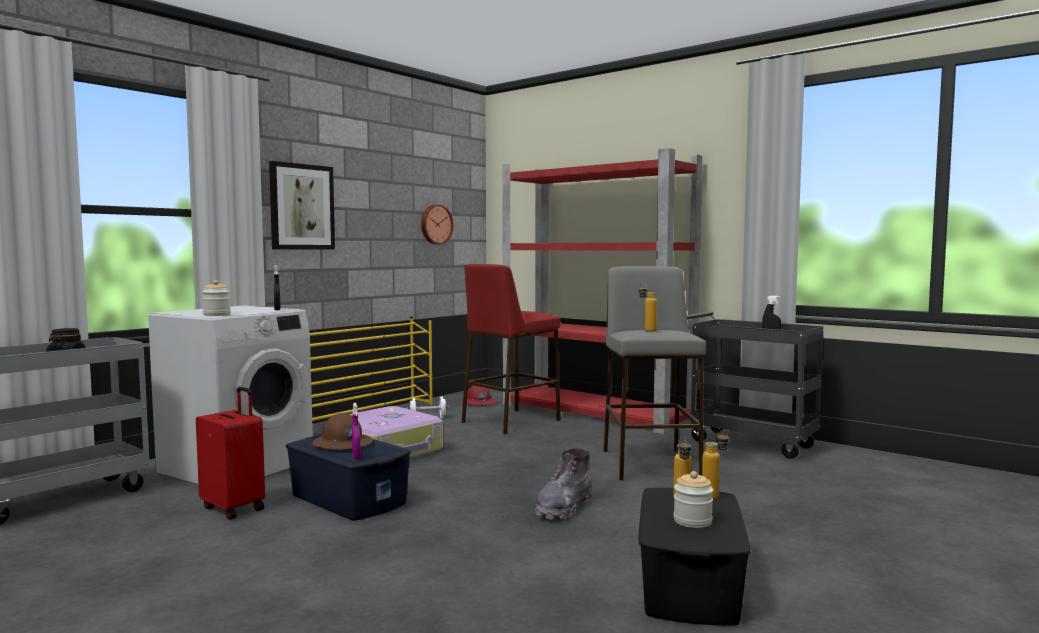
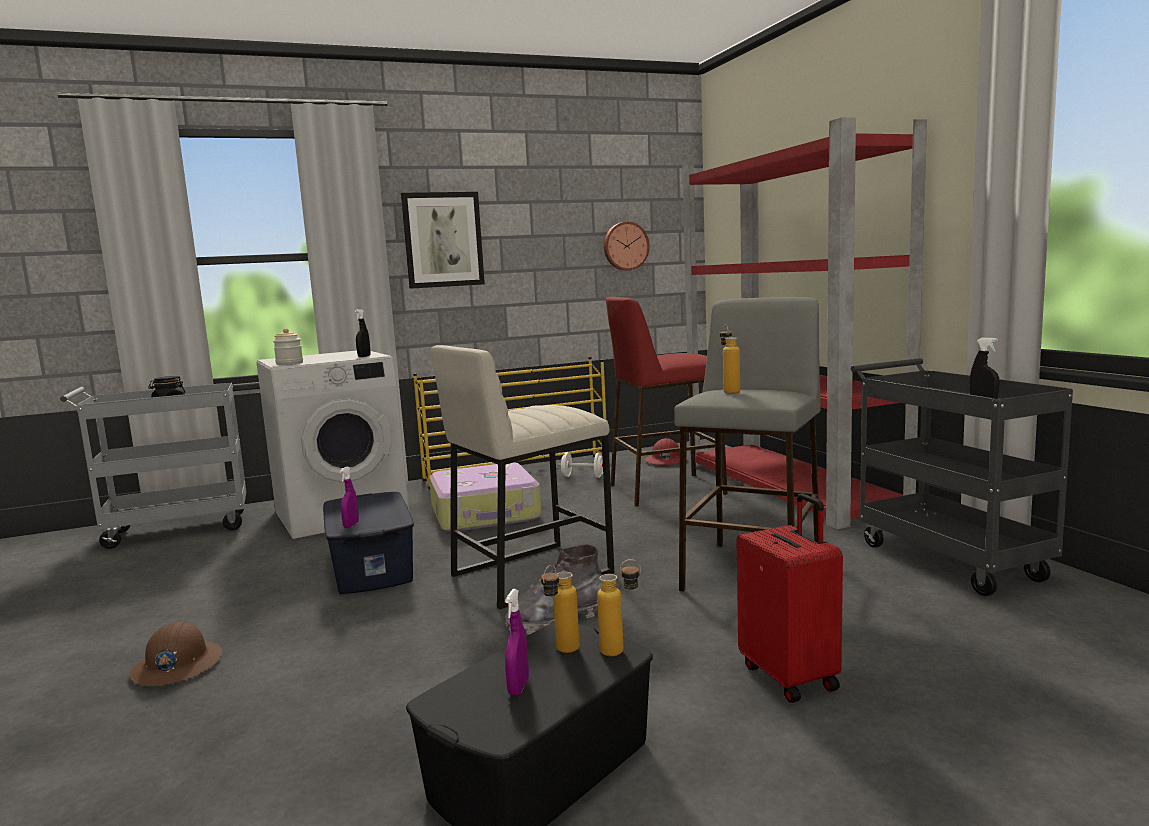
camera: 30 degrees right, 5 degrees up
(234, 508) = (273, 560): red suitcase -> red suitcase (791, 676)
(342, 444) = (368, 507): brown hard hat -> brown hard hat (177, 666)
(497, 485) = (531, 574): none -> beige stool
(692, 521) = (518, 687): jar -> purple spray bottle

